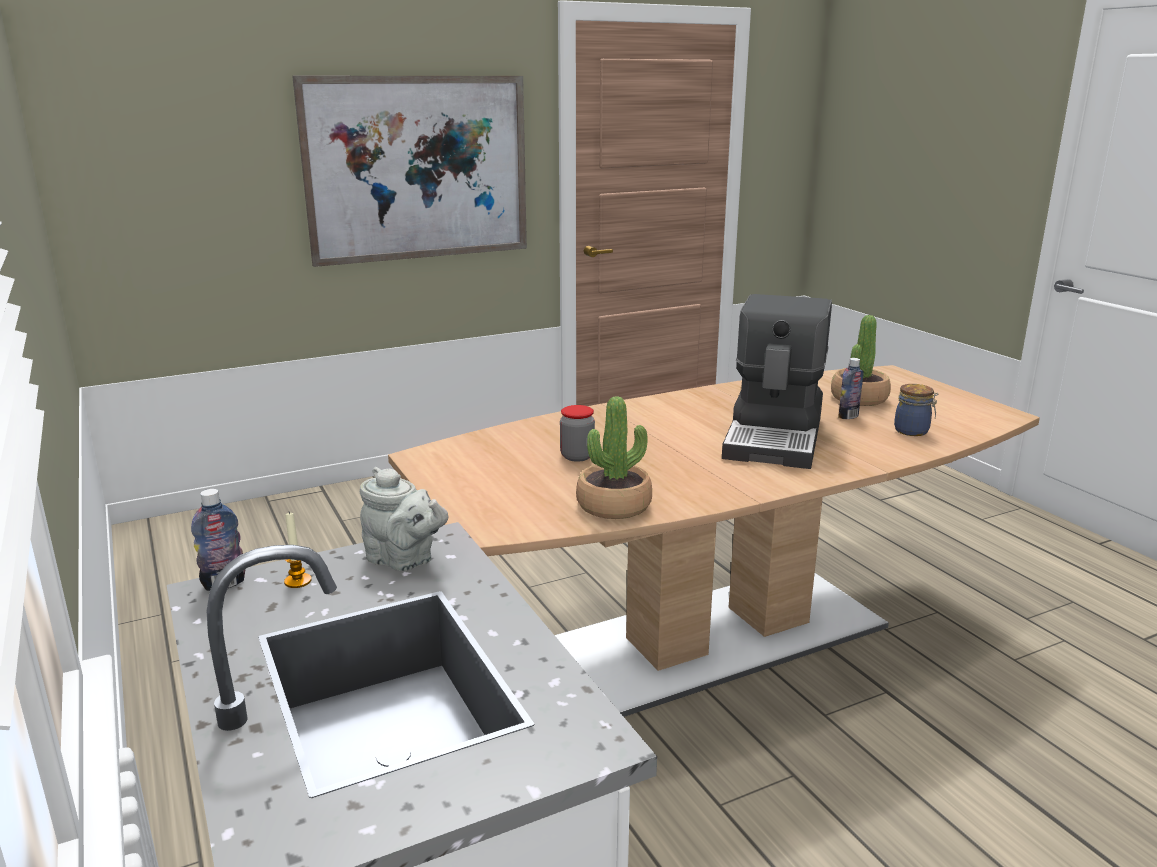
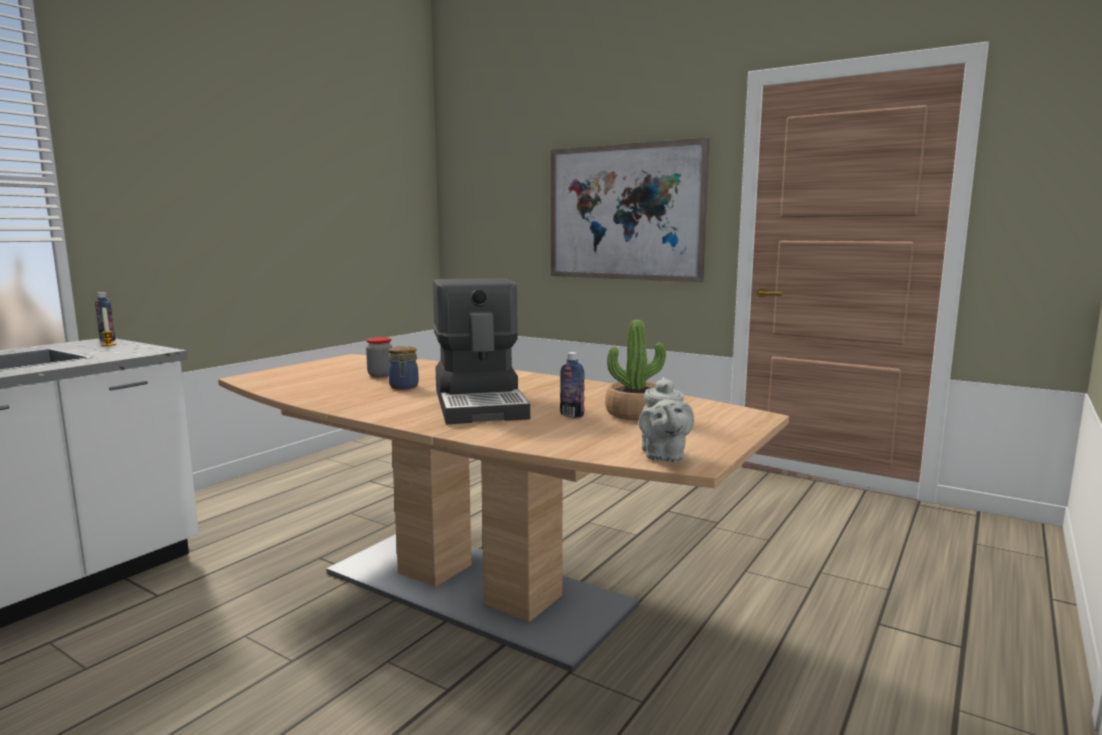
camera: 60 degrees right, 10 degrees down
(404, 560) = (132, 350): grey teapot -> grey teapot (663, 456)
(614, 505) = (297, 389): potted plant -> none
(776, 437) = (481, 403): coffee machine -> coffee machine turned 90 degrees counterclockwise
(913, 431) = (562, 435): jar -> jar (404, 387)

